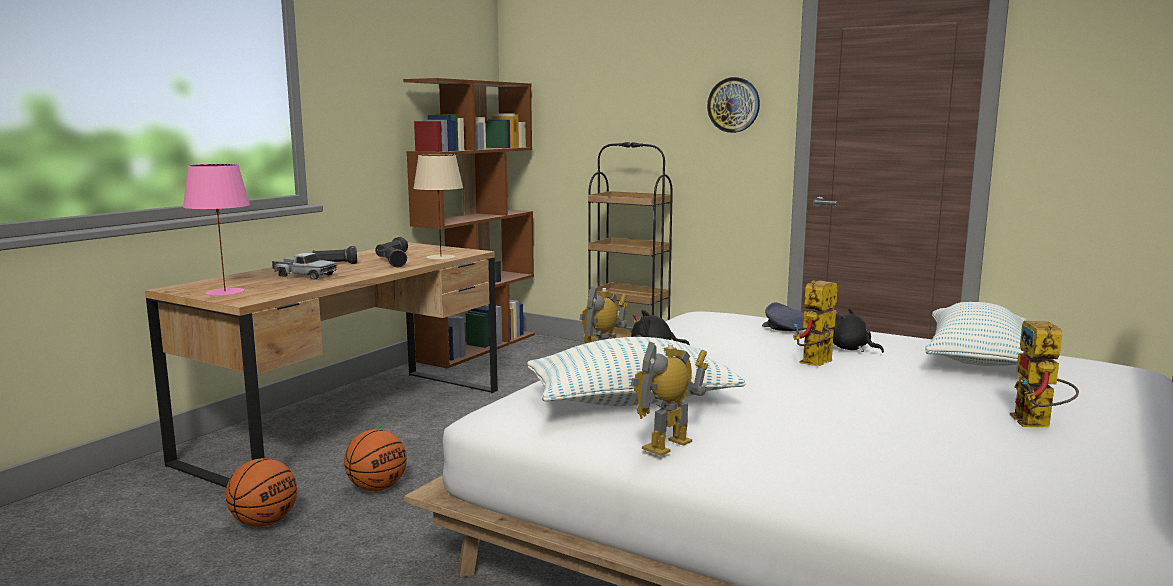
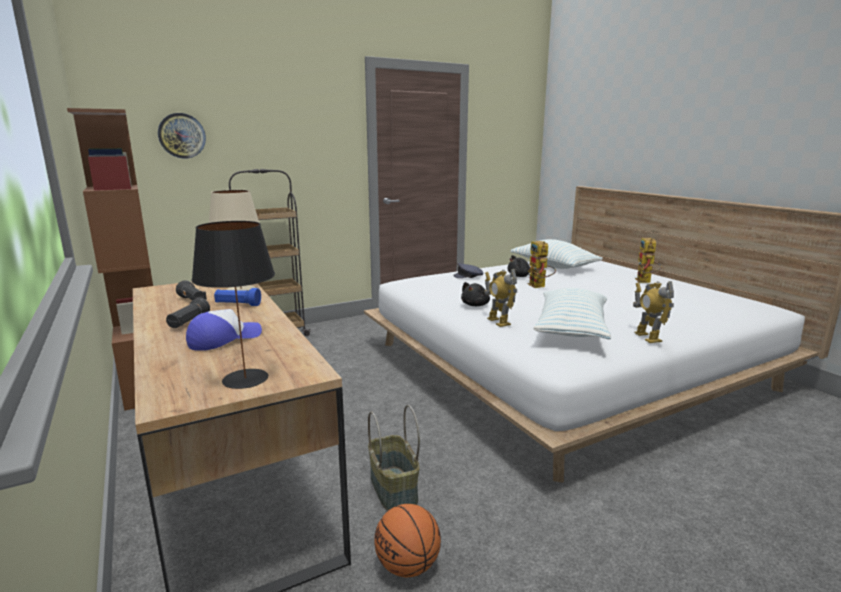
camera: 60 degrees left, 5 degrees up
(224, 292) = (246, 379): pink table lamp -> black table lamp
(304, 276) = (224, 339): toy truck -> cap
(377, 488) = (392, 488): basketball -> basket
(394, 264) = (238, 305): black flashlight -> blue flashlight
(733, 105) = (325, 138): wall clock -> wall clock (182, 136)
(1037, 424) = (645, 282): toy robot -> toy robot turned 60 degrees clockwise

